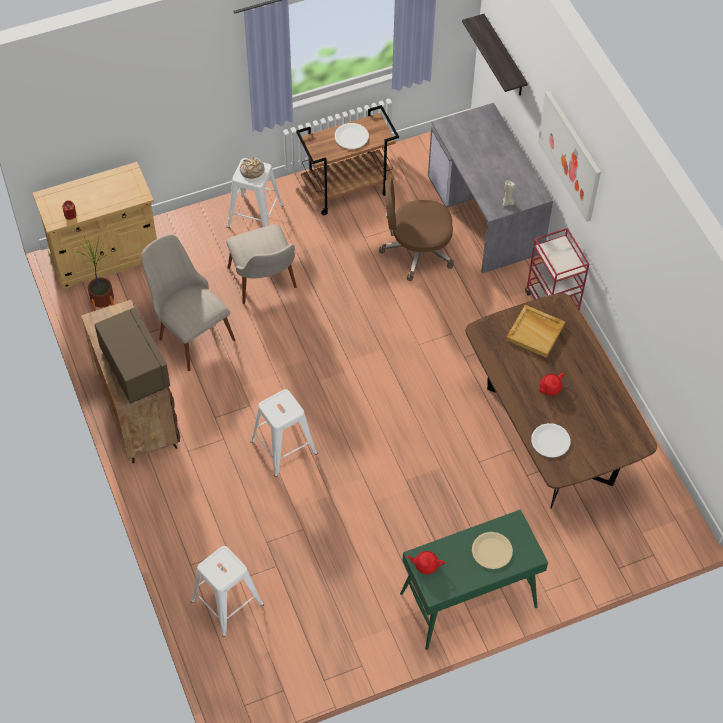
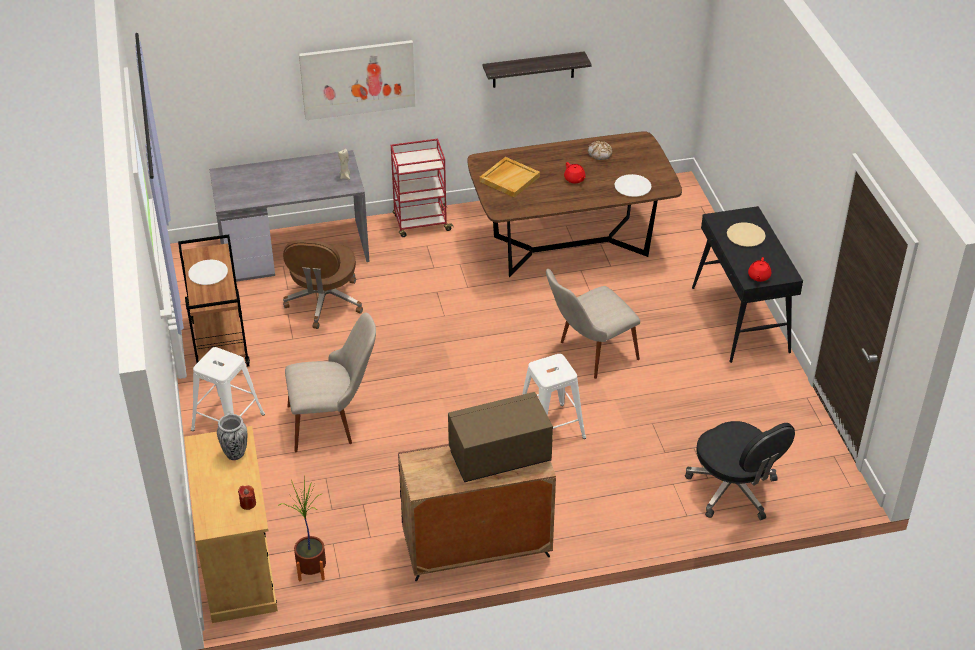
camera: 80 degrees left, 15 degrees down
(121, 196) = (235, 454): none -> vase
(189, 331) = (377, 493): beige chair -> beige chair (588, 355)
(226, 602) = (733, 490): white stool -> black office chair
(252, 170) = (216, 362): bread -> bread (600, 154)
(468, 601) = (740, 320): green console table -> black console table
(504, 57) = (205, 106): shelf -> shelf (533, 69)

